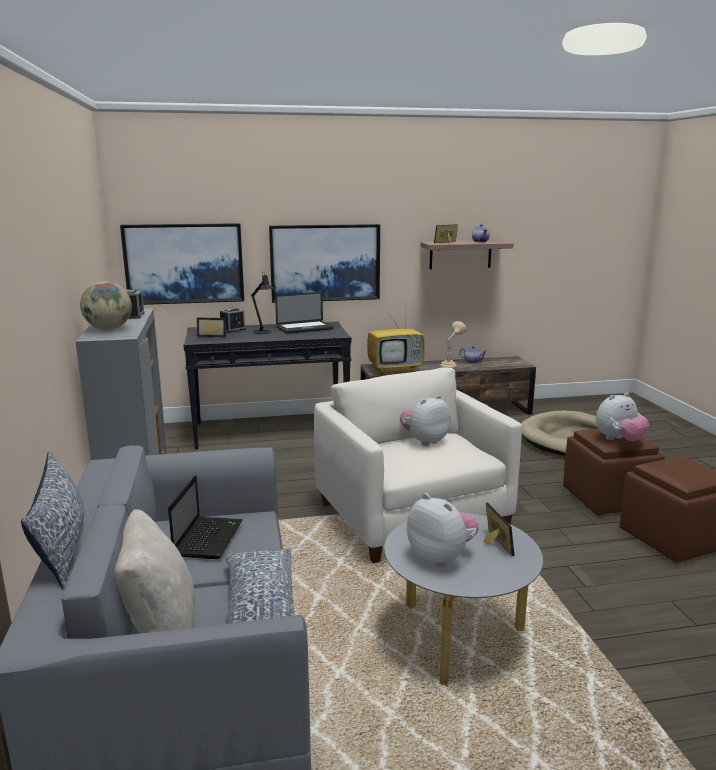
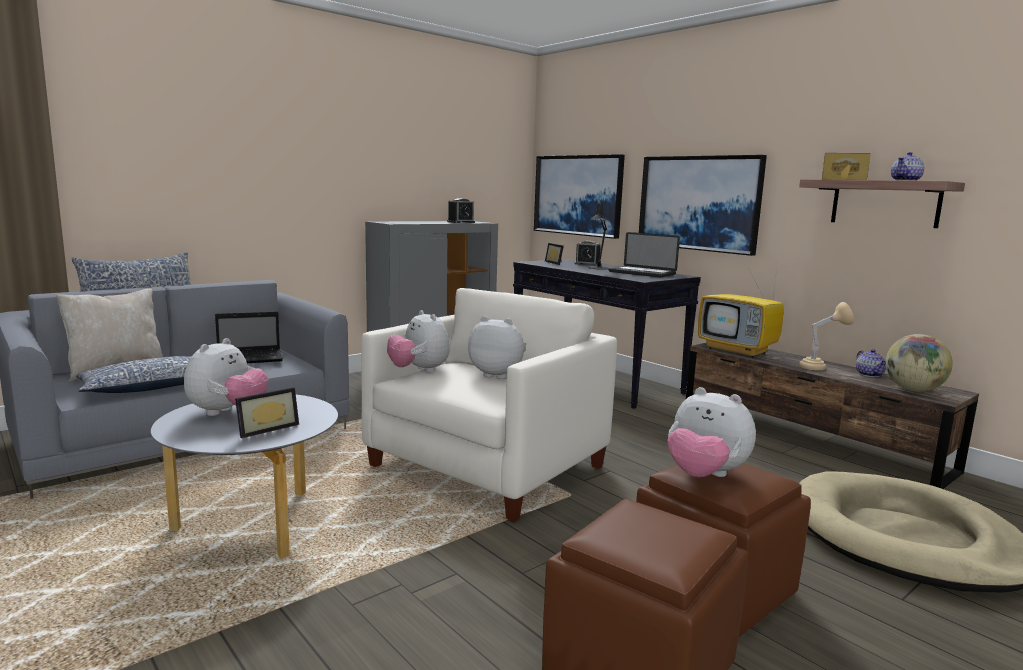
camera: 60 degrees right, 5 degrees down
(108, 329) = (409, 222): globe -> globe (913, 390)
(387, 464) = (419, 371): none -> plush toy

